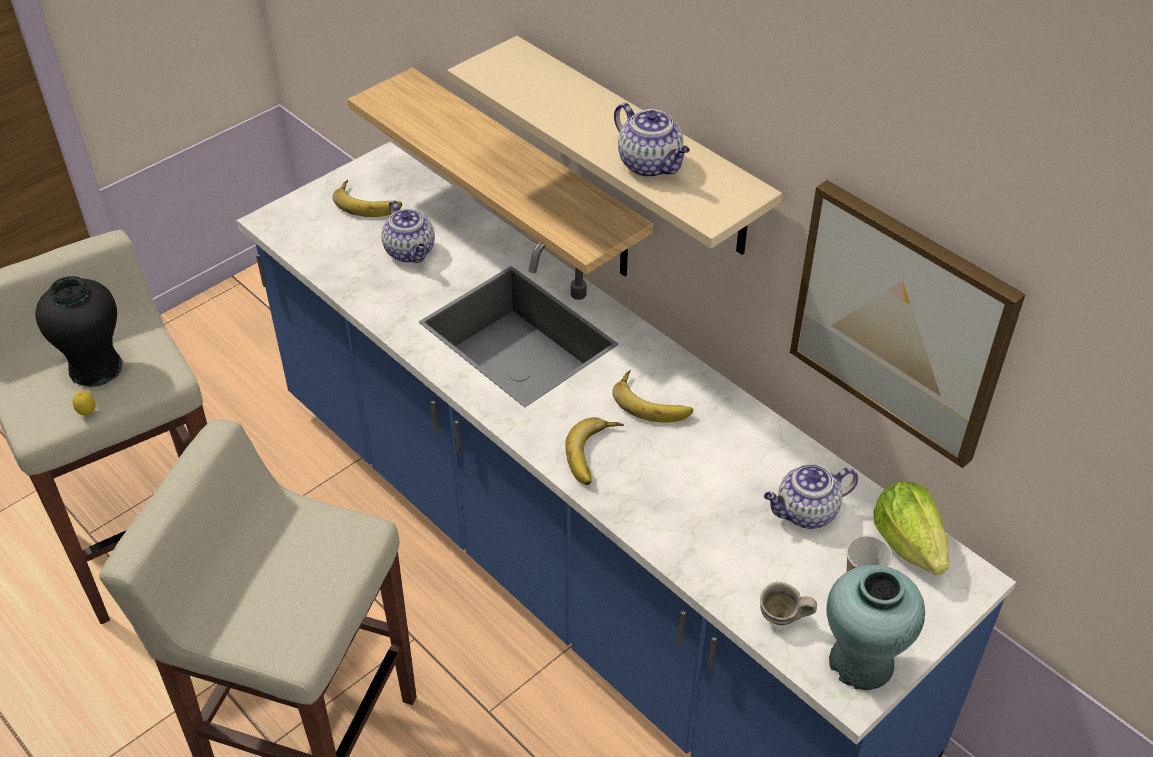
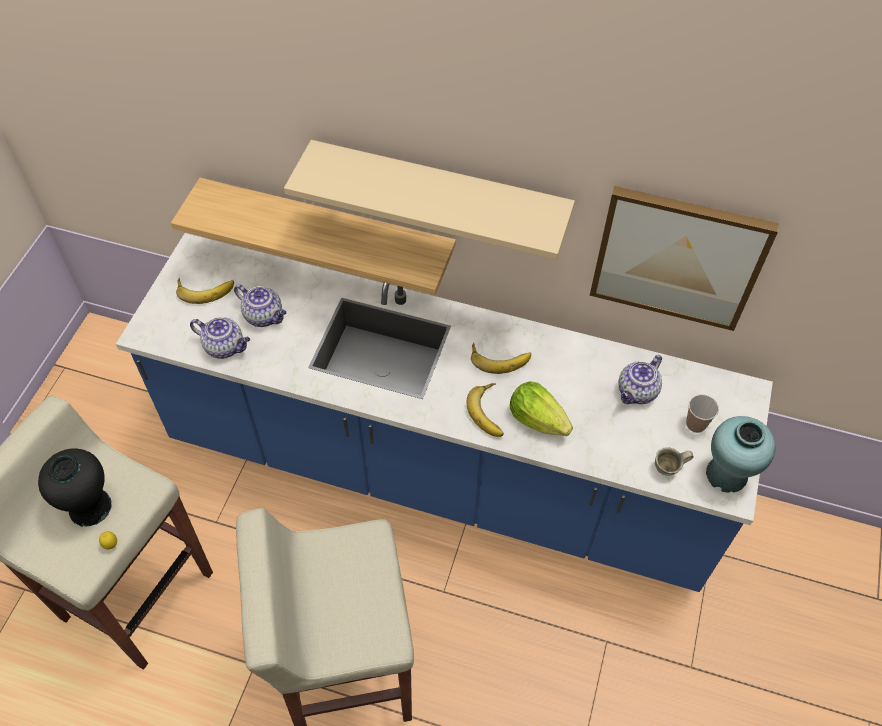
camera: 30 degrees left, 10 degrees up
(651, 165) = (480, 212): teapot -> teapot (225, 347)
(908, 543) = (704, 385): lettuce -> lettuce (537, 419)

